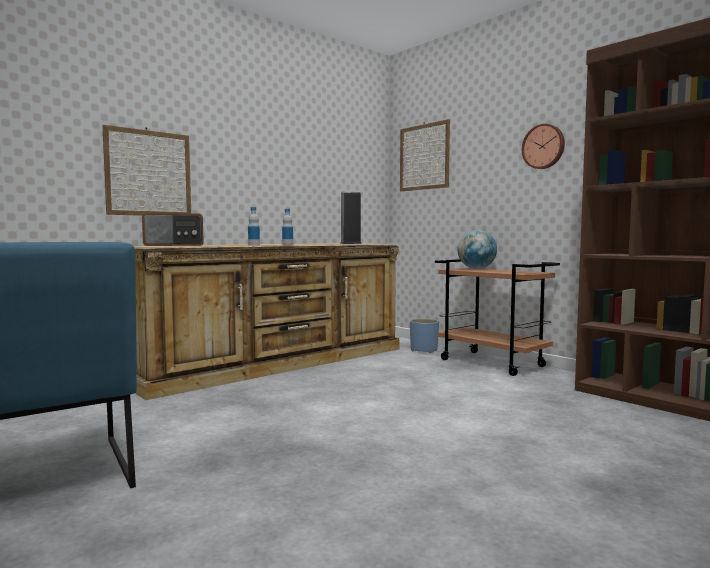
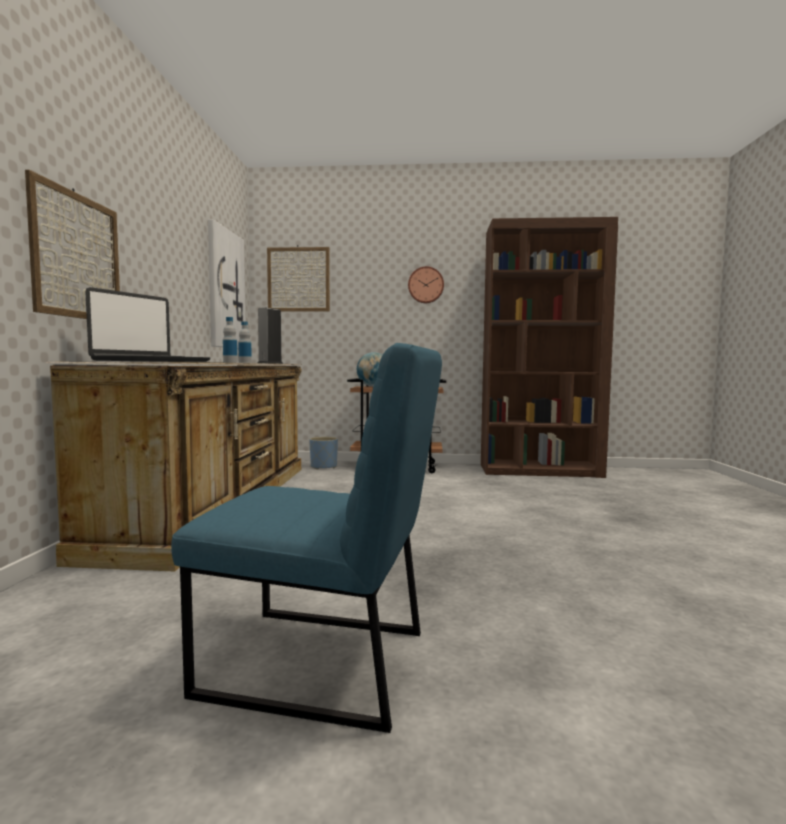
camera: 45 degrees left, 0 degrees up
(174, 245) = (151, 361): radio -> laptop
(342, 176) = (225, 289): none -> picture

